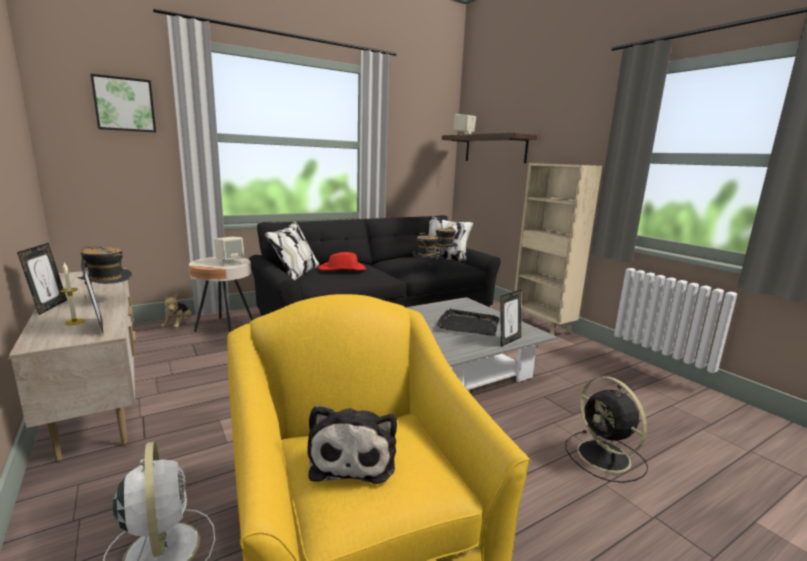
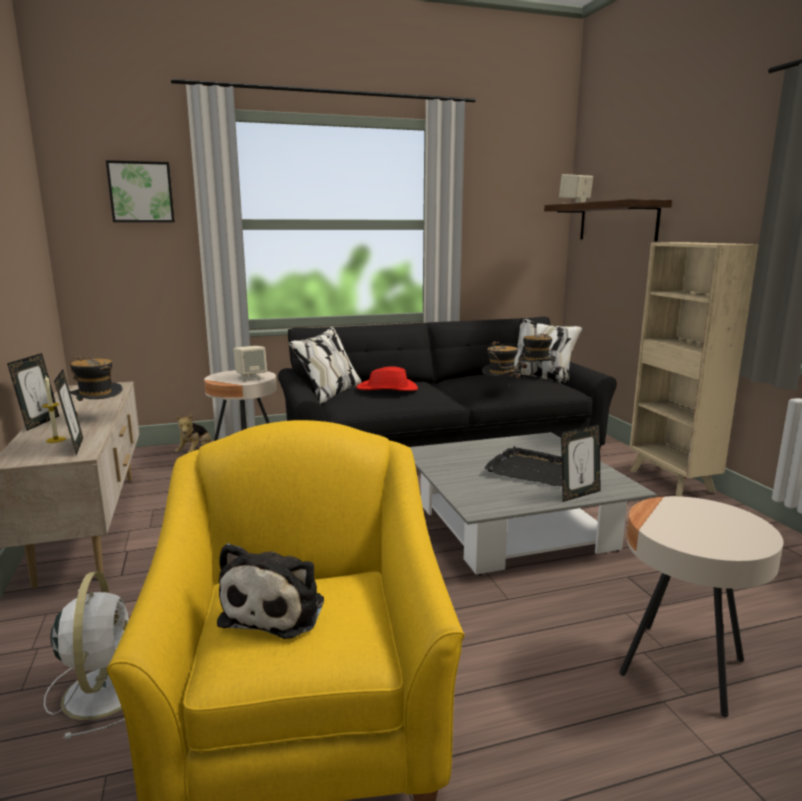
camera: 15 degrees right, 0 degrees up
(605, 457) = (682, 667): black fan -> beige side table

